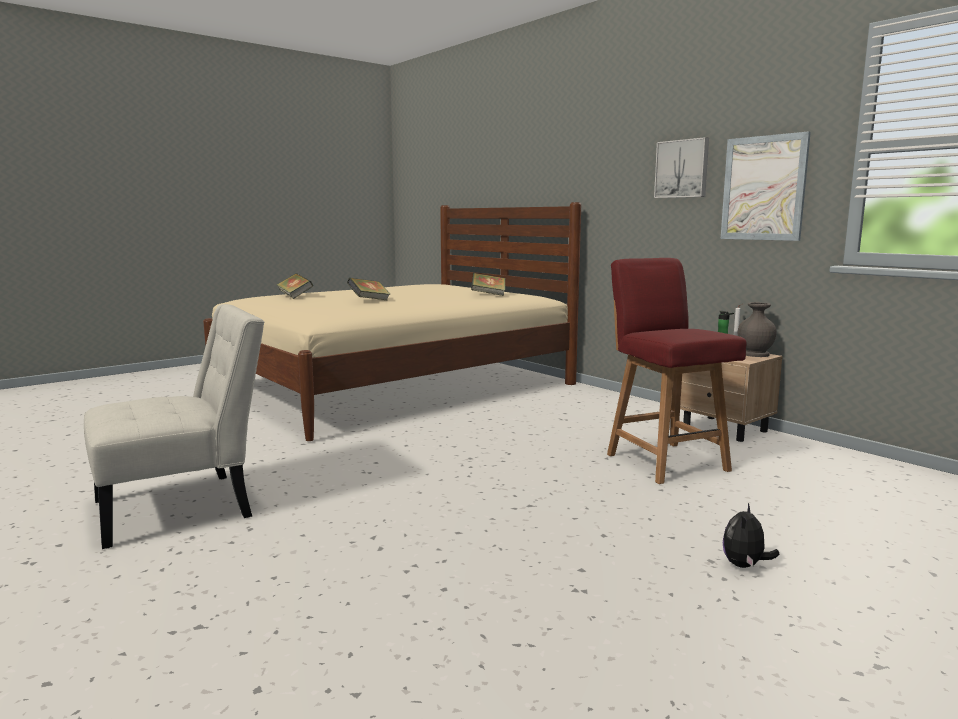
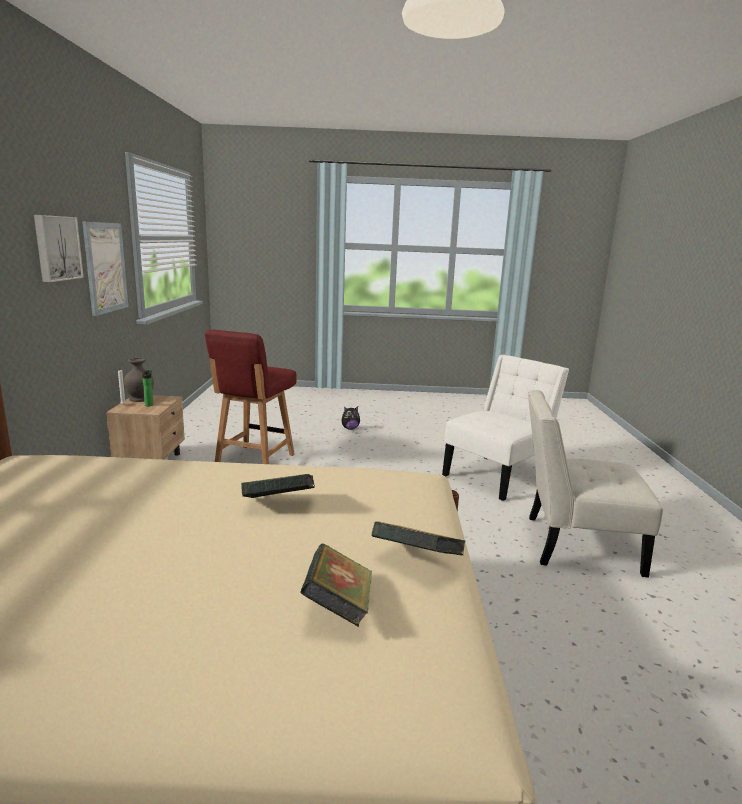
camera: 140 degrees left, 5 degrees up
(338, 571) = (498, 476): none -> white chair
(488, 295) = (70, 476): book -> book (416, 561)

